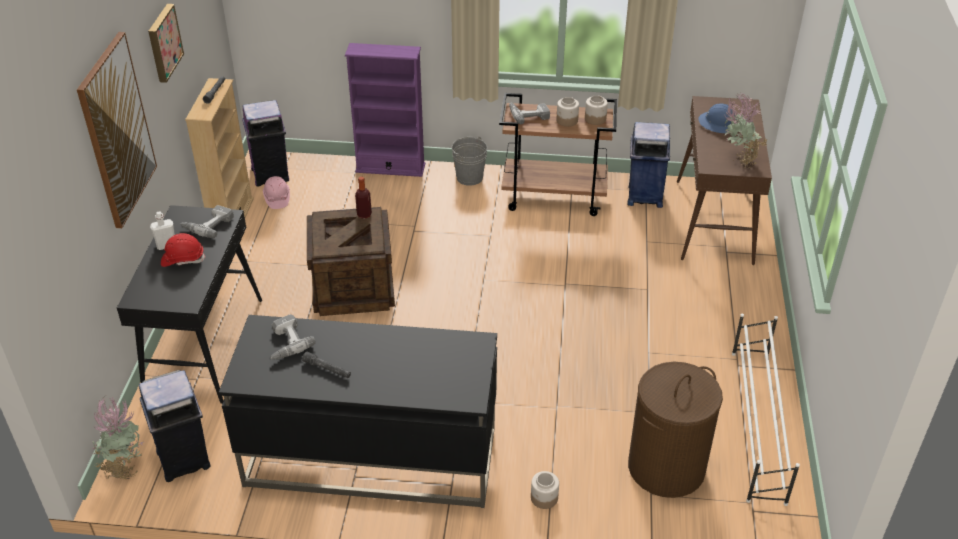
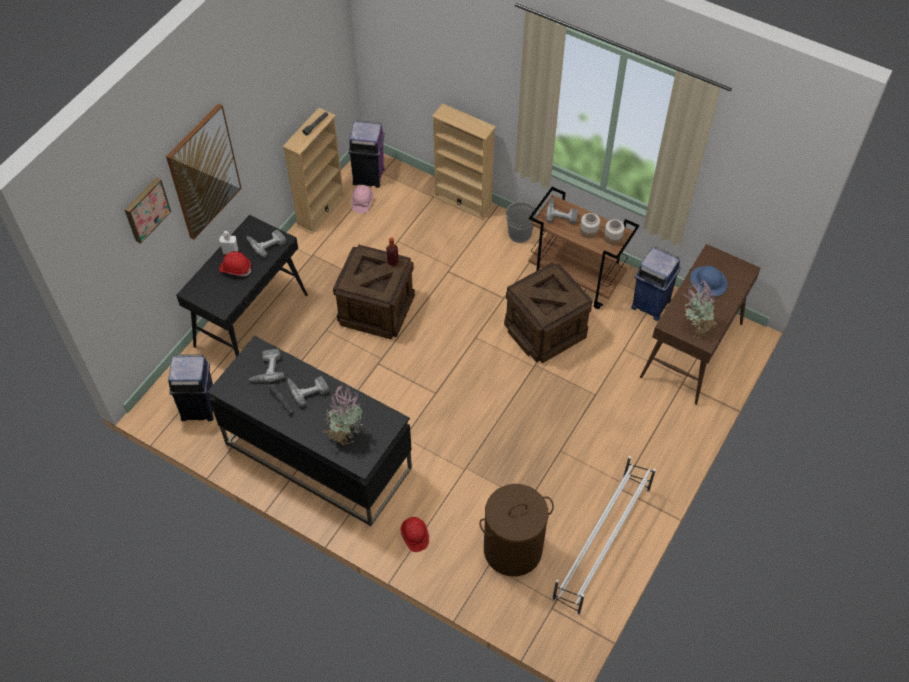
camera: 25 degrees right, 15 degrees up
(124, 467) = (160, 398): potted plant -> potted plant (345, 433)
(163, 42) = (269, 95): picture -> picture (146, 209)
(352, 345) = (307, 389): none -> power drill
(390, 168) = (463, 201): purple bookcase -> beige bookcase
(544, 498) = (414, 536): jar -> red hard hat
(553, 250) = (544, 330): none -> crate

